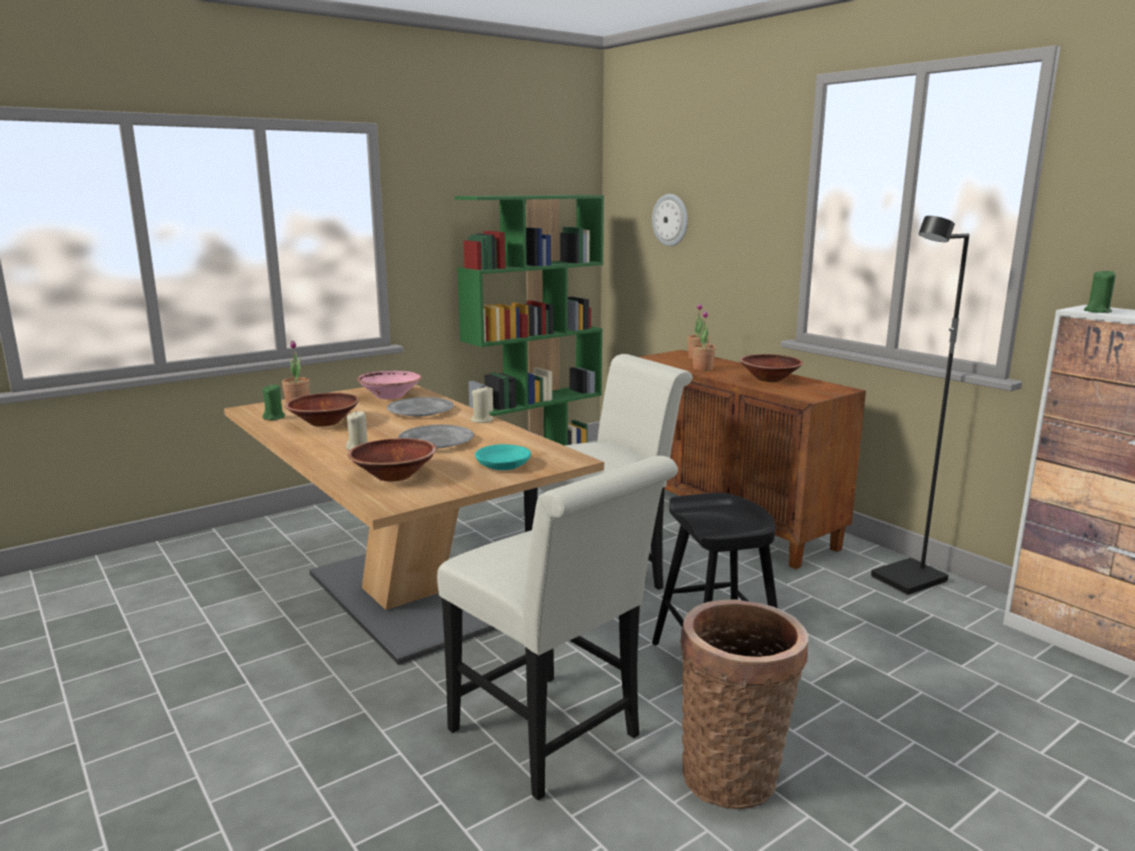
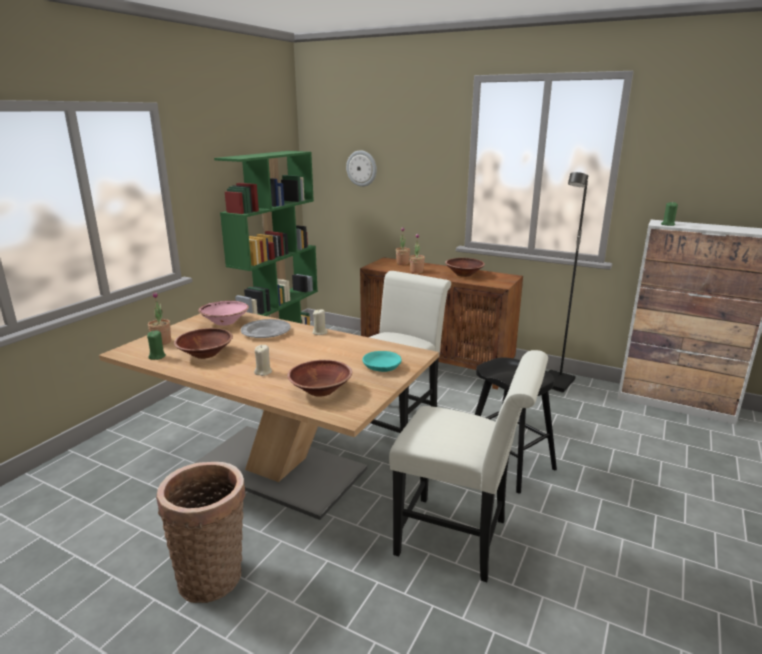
camera: 25 degrees left, 5 degrees up
(436, 442) = (312, 356): grey plate -> none
(734, 773) = (570, 527): basket -> basket (213, 574)

